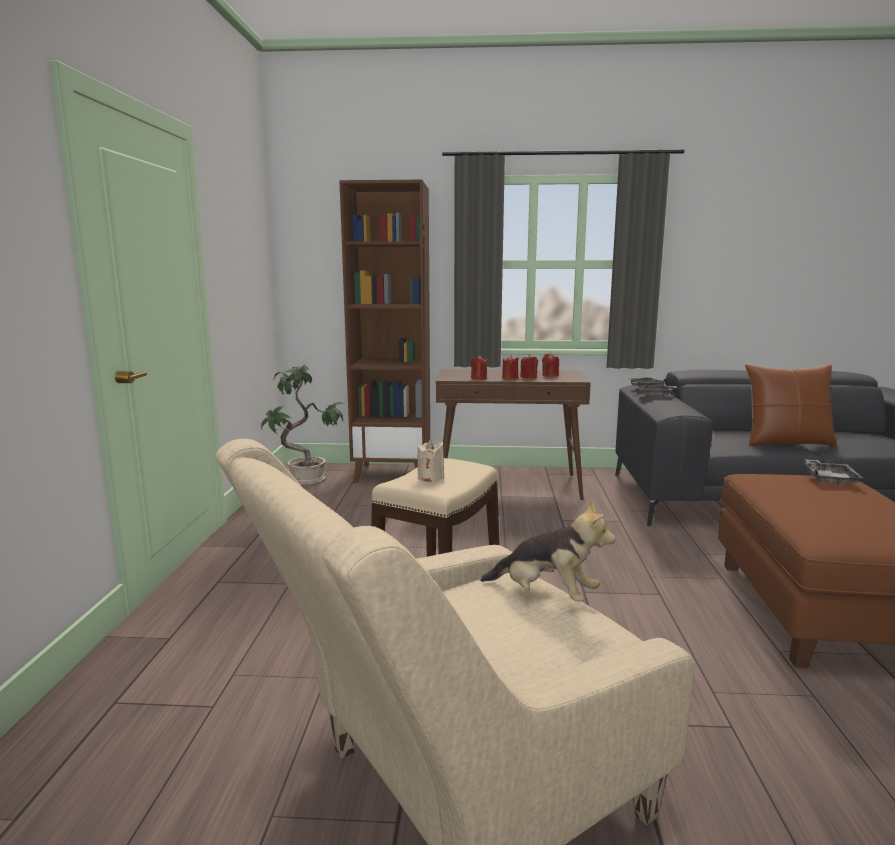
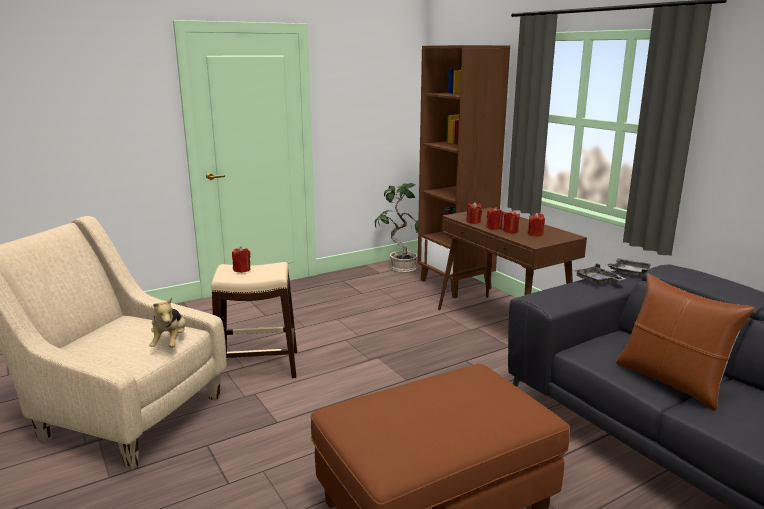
camera: 55 degrees right, 5 degrees up
(430, 477) = (242, 270): beige candle -> red candle
(829, 479) = (497, 399): grey tray -> none

